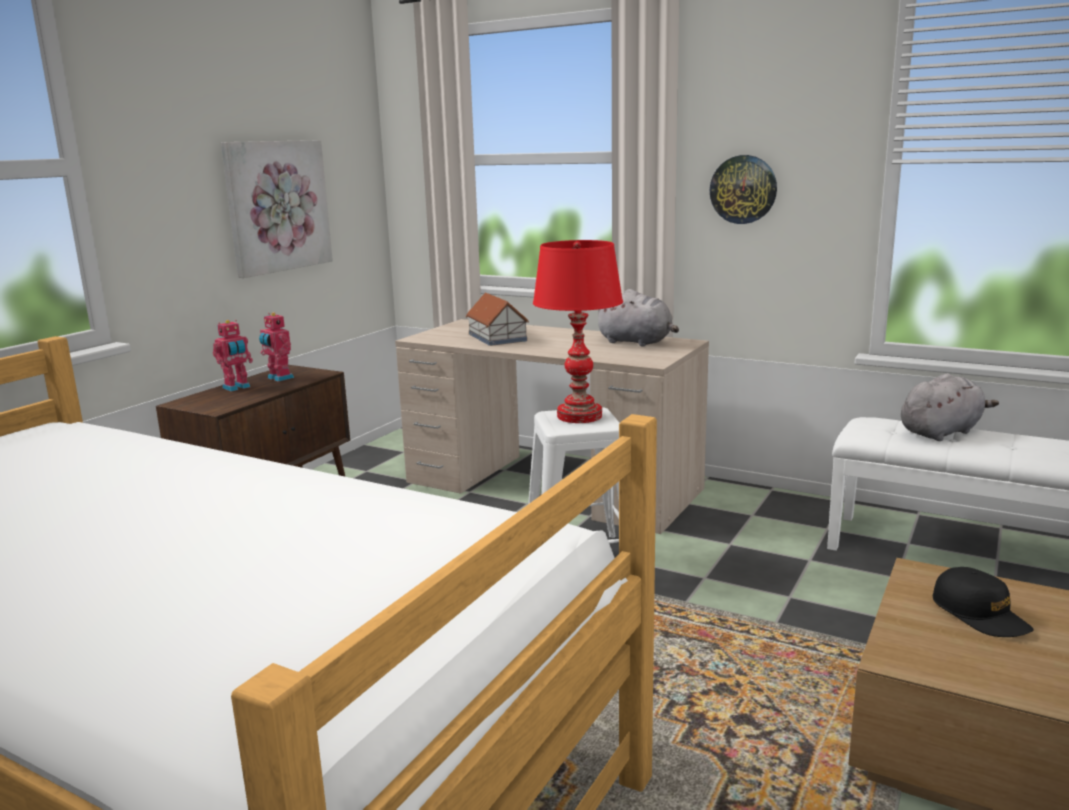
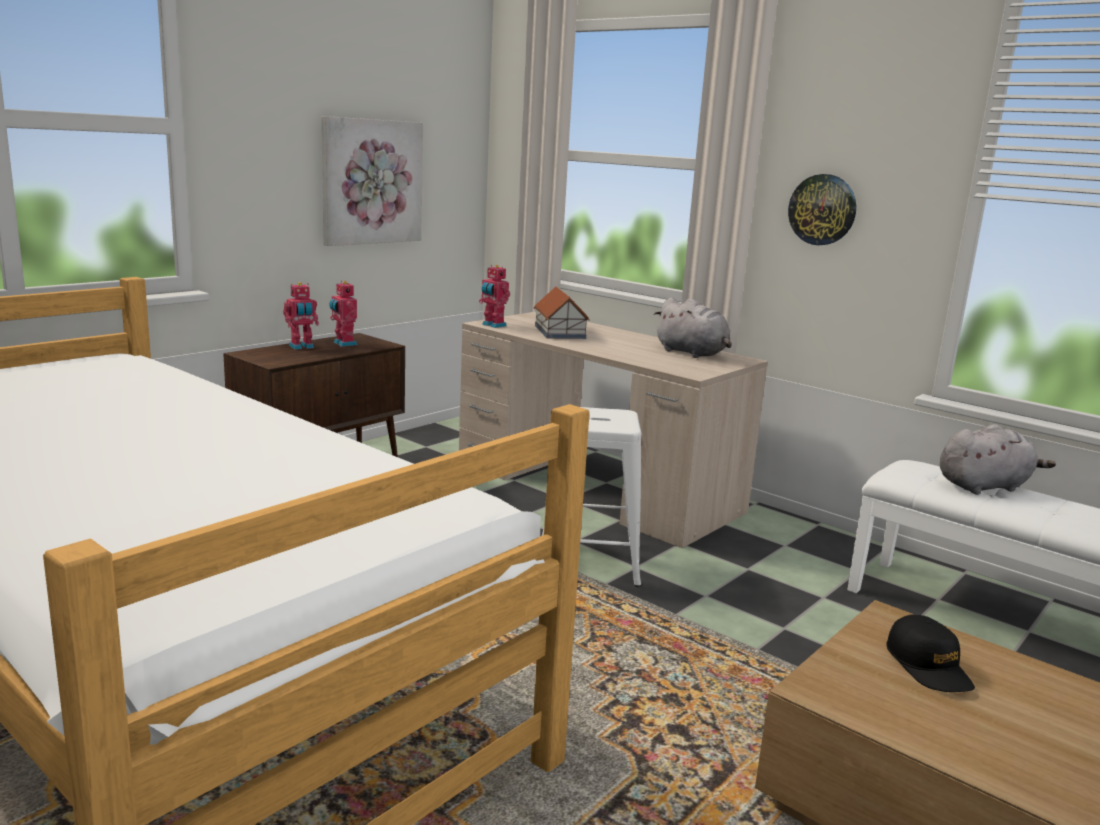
camera: 10 degrees right, 0 degrees up
(428, 339) = (493, 325): none -> toy robot
(579, 416) = (603, 415): red table lamp -> none

